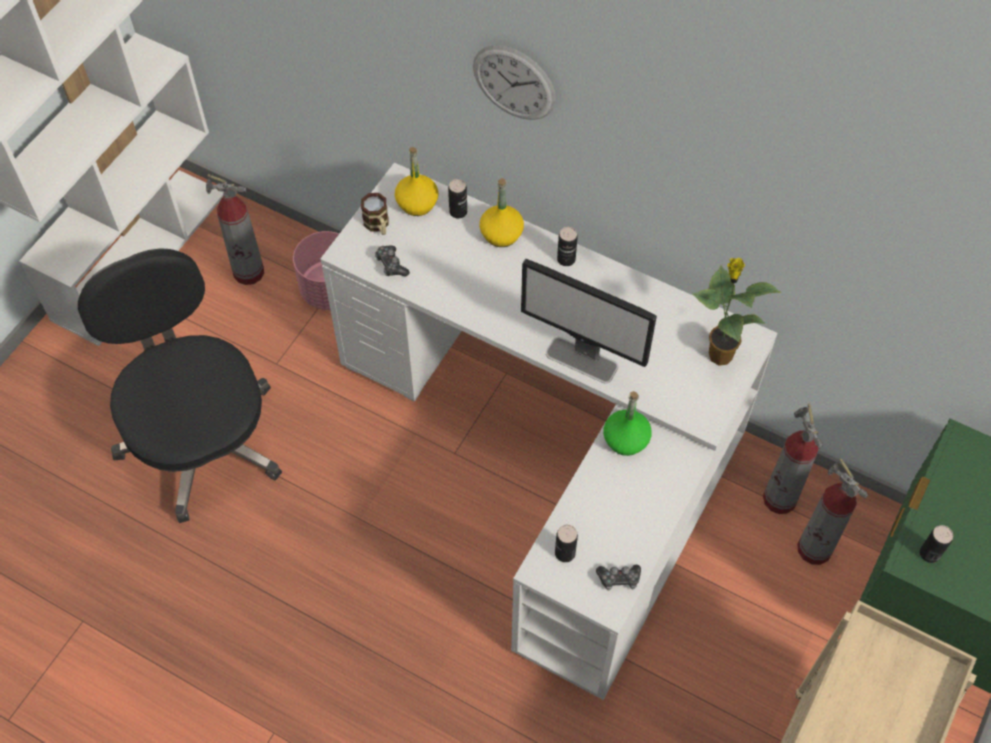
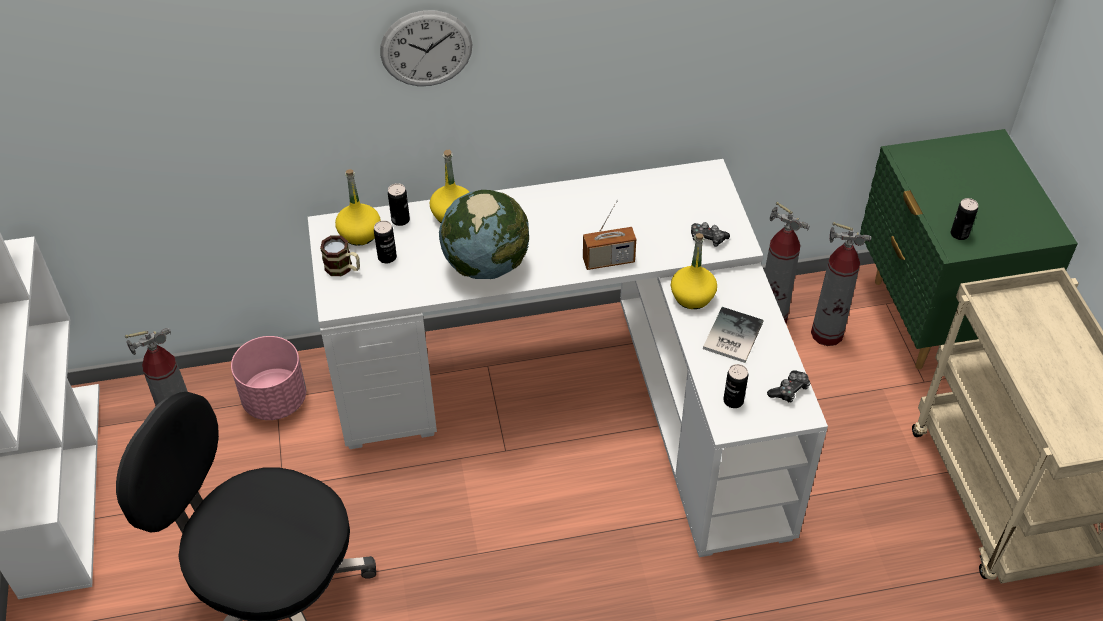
camera: 40 degrees left, 10 degrees down
(391, 265) = (386, 289): game controller -> game controller (707, 238)
(484, 296) = (486, 265): none -> globe
(566, 259) = (521, 202): can -> can (387, 257)
(582, 360) = (608, 261): monitor -> radio
(620, 497) = (730, 336): none -> book
(626, 439) = (692, 296): green bottle -> yellow bottle
(719, 354) = (699, 196): potted plant -> none

